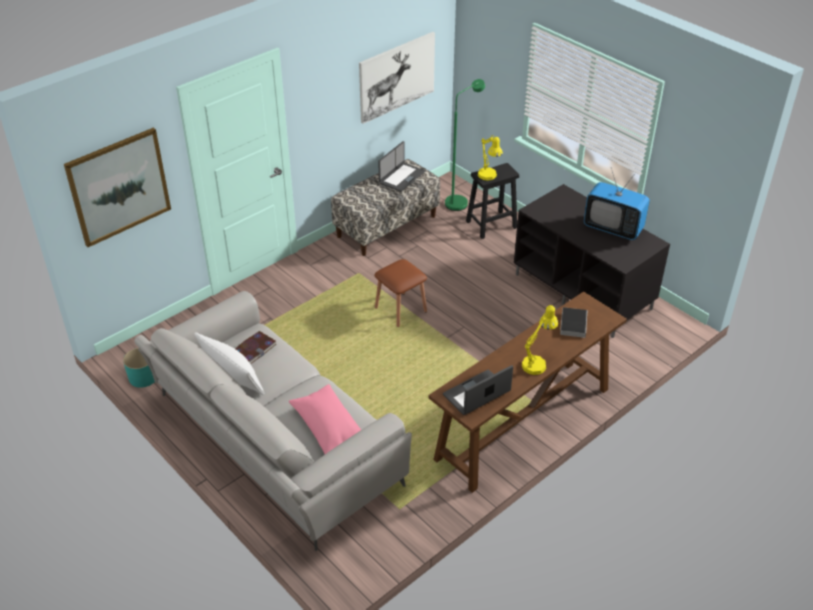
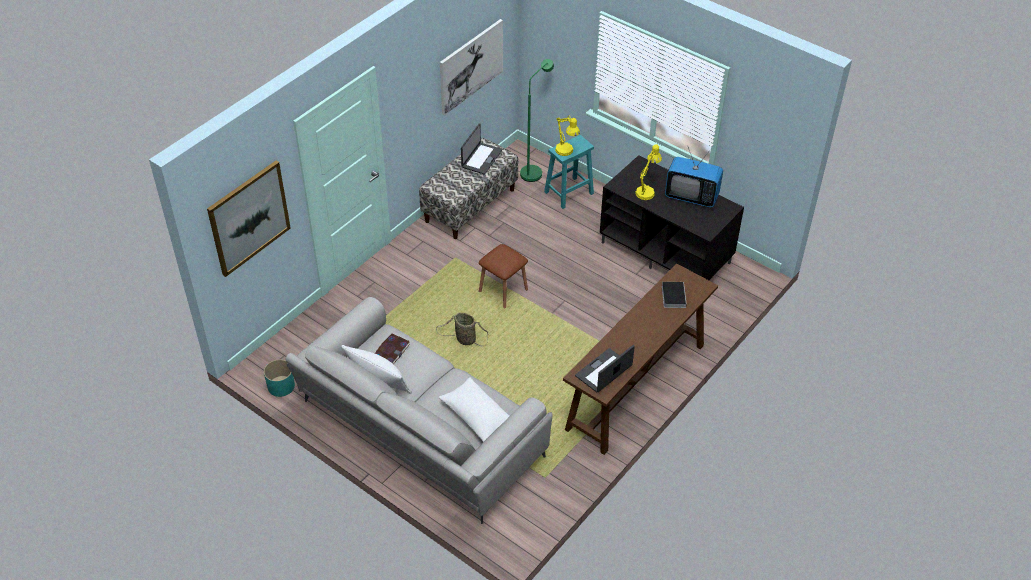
camera: 10 degrees left, 5 degrees up
(328, 429) = (477, 417): pink pillow -> white pillow
(347, 353) = (464, 339): none -> basket
(492, 224) = (569, 192): black stool -> turquoise stool
(537, 363) = (649, 337): yellow table lamp -> yellow table lamp (646, 191)

